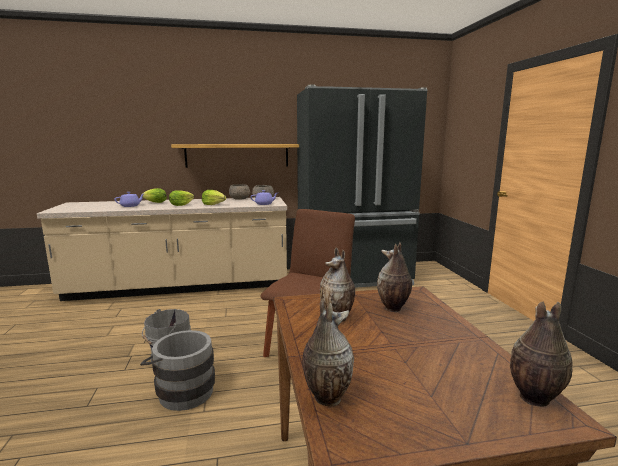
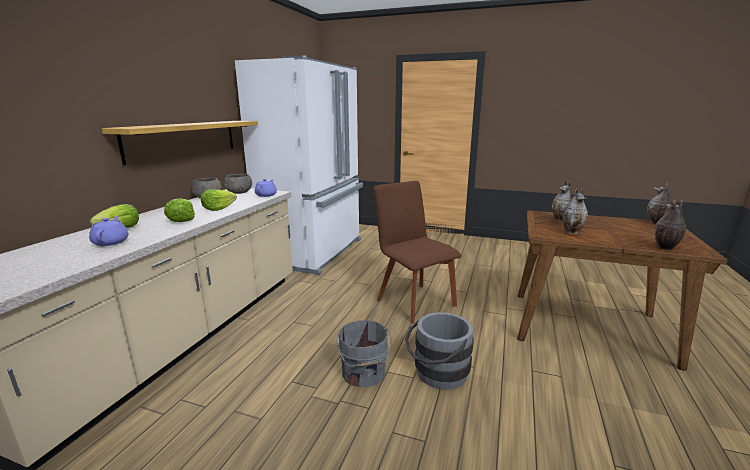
camera: 60 degrees left, 5 degrees up
(354, 278) = (315, 252): black fridge -> white fridge

